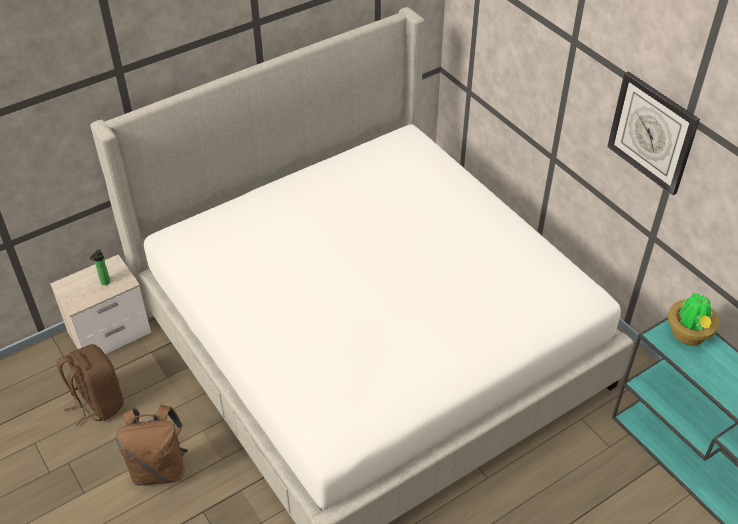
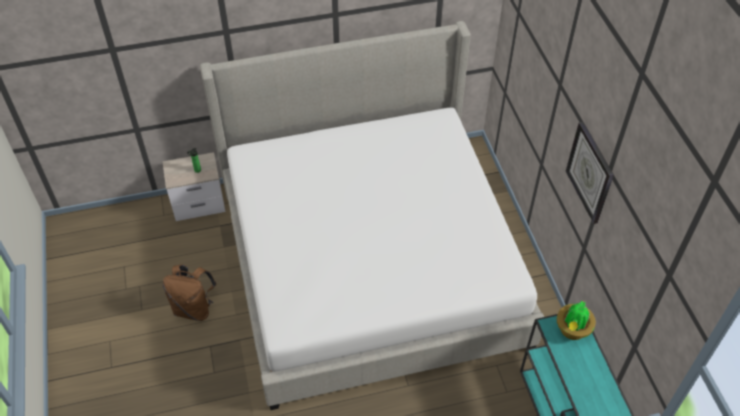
camera: 20 degrees right, 5 degrees up
(97, 403) = (172, 251): brown backpack -> none

